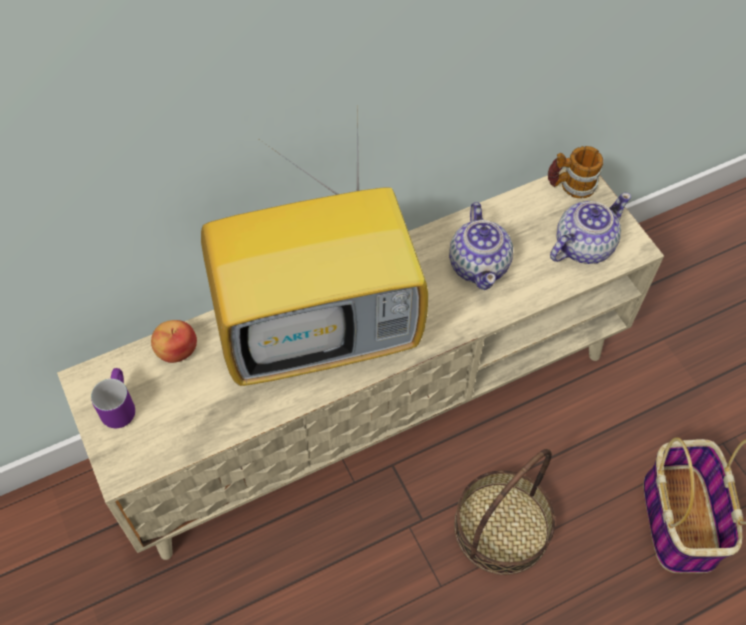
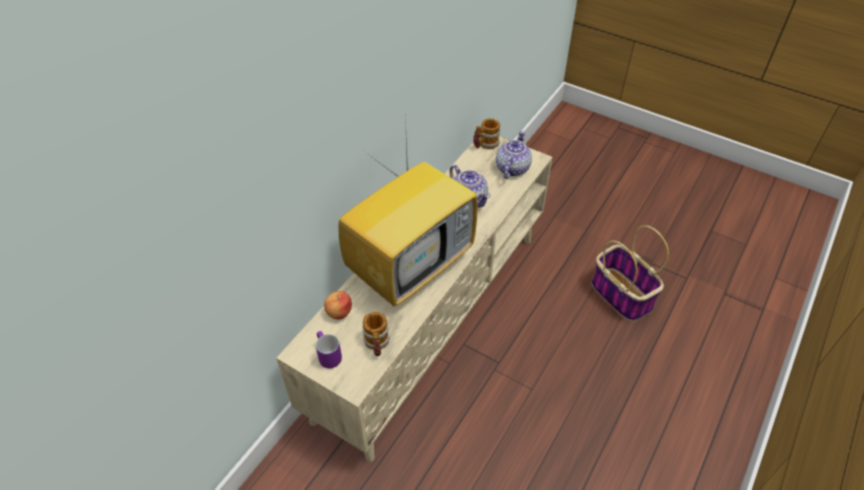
camera: 30 degrees left, 10 degrees down
(191, 425) = (377, 344): none -> mug
(501, 527) = (541, 344): basket -> none

